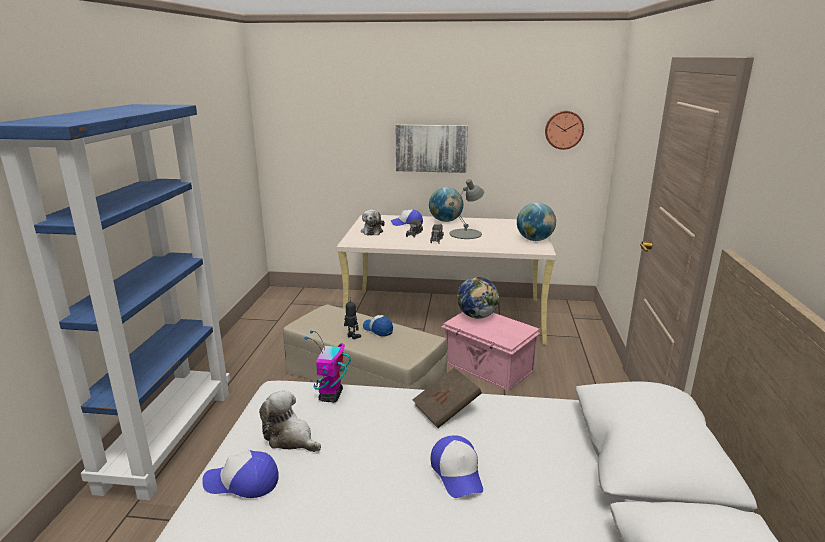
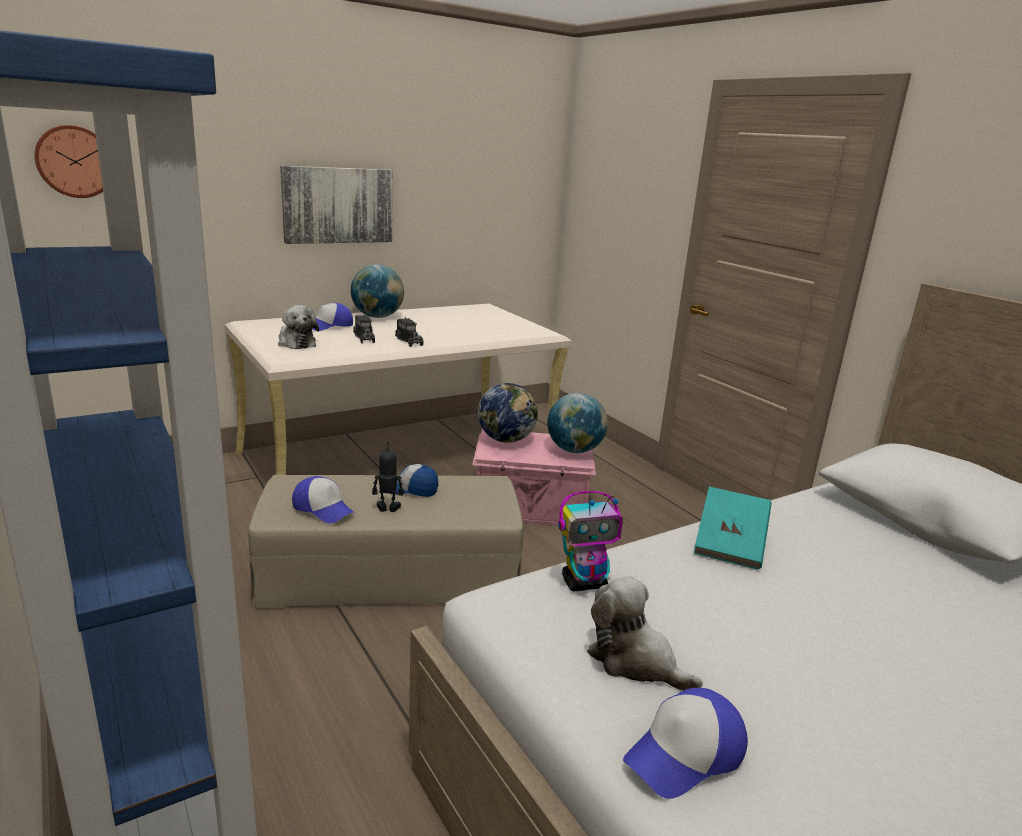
camera: 40 degrees left, 0 degrees up
(290, 438) = (635, 661): plush toy -> plush toy turned 45 degrees clockwise
(331, 396) = (585, 583): toy robot -> toy robot turned 75 degrees counterclockwise
(446, 410) = (729, 545): brown book -> turquoise book
(457, 473) = (856, 608): cap -> cap (323, 508)
(466, 234) = (434, 329): grey table lamp -> none
(534, 240) = (526, 326): globe -> globe (574, 450)
(564, 130) = (510, 178): wall clock -> wall clock (75, 161)

